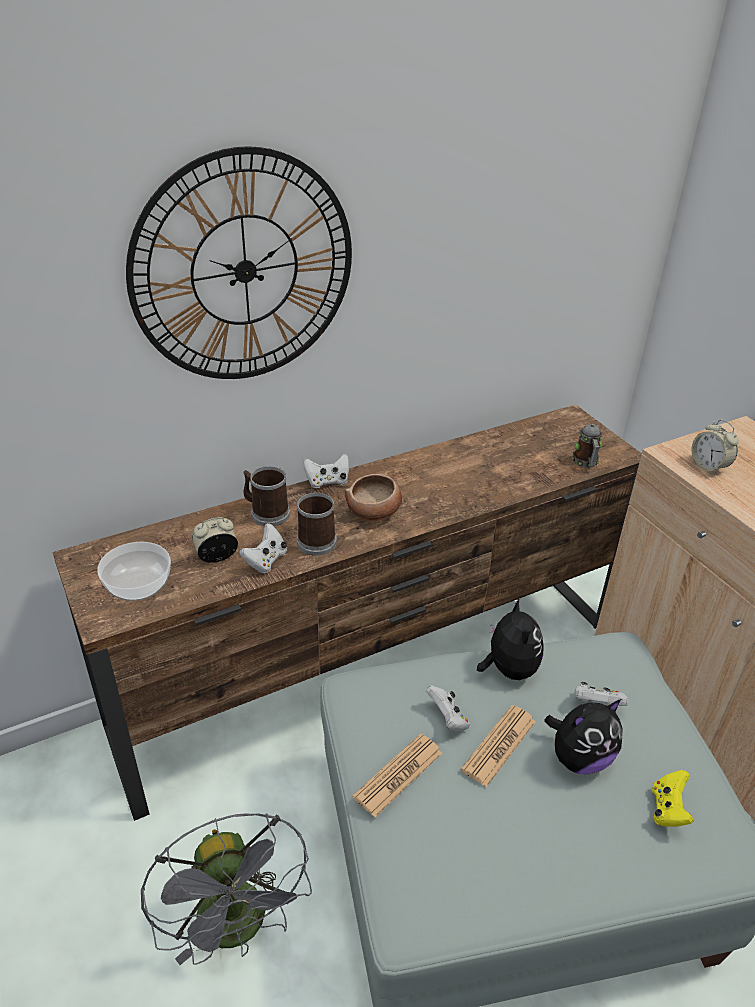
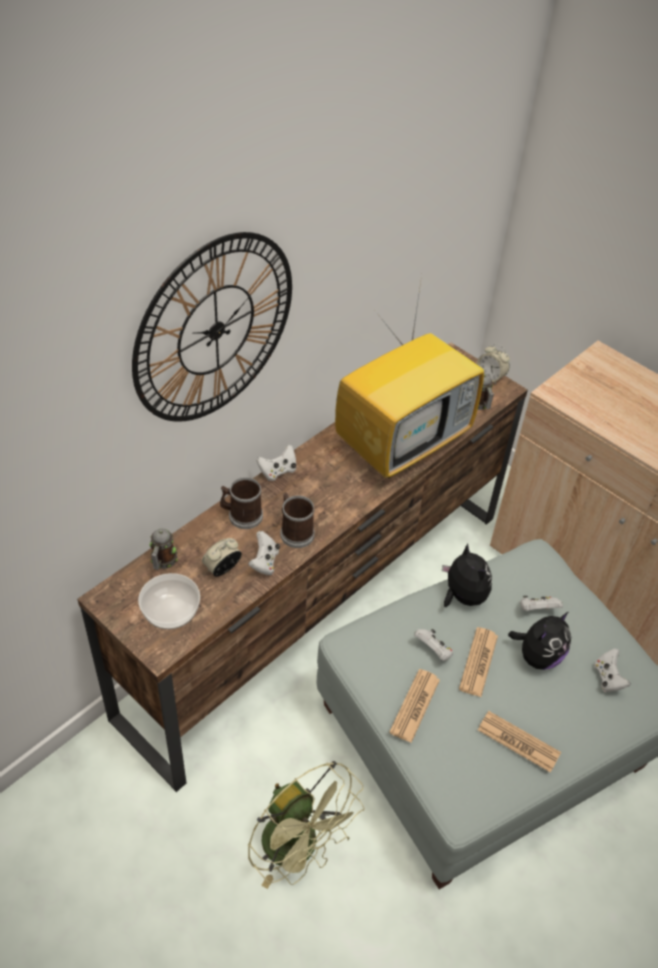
camera: 20 degrees left, 10 degrees up
(159, 537) = (162, 561): none -> mug
(238, 929) = (299, 849): grey fan -> green fan
(374, 512) = (331, 494): bowl -> none
(480, 481) = (403, 442): none -> television
(516, 856) = (518, 742): none -> newspaper
(667, 809) = (607, 678): yellow game controller -> white game controller
(708, 466) = (585, 400): alarm clock -> alarm clock (490, 377)

